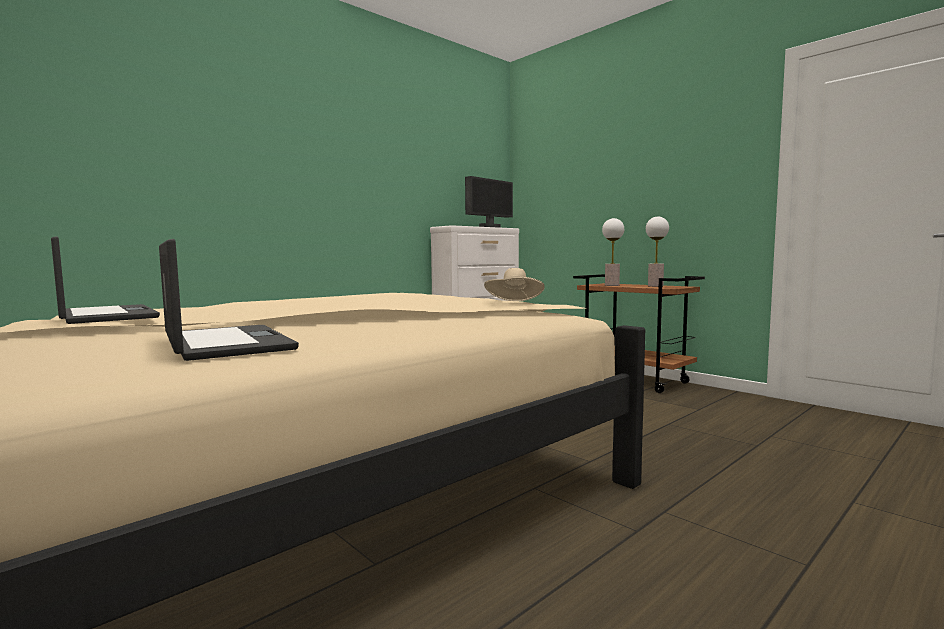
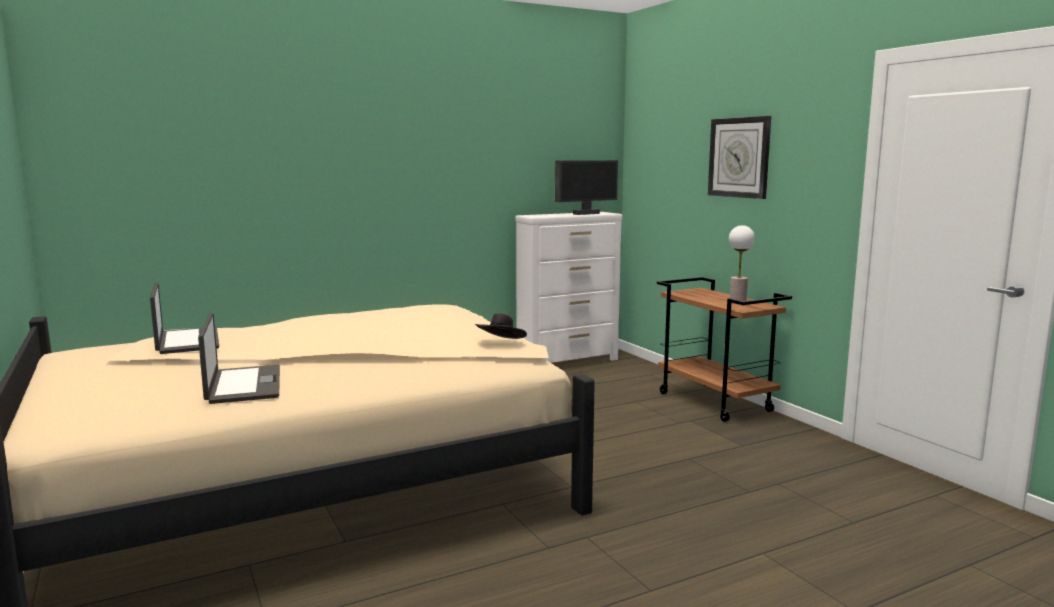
camera: 15 degrees right, 5 degrees up
(514, 303) = (501, 343): beige hat -> black hat
(612, 285) = (694, 296): table lamp -> none
(638, 165) = (739, 157): none -> wall clock

